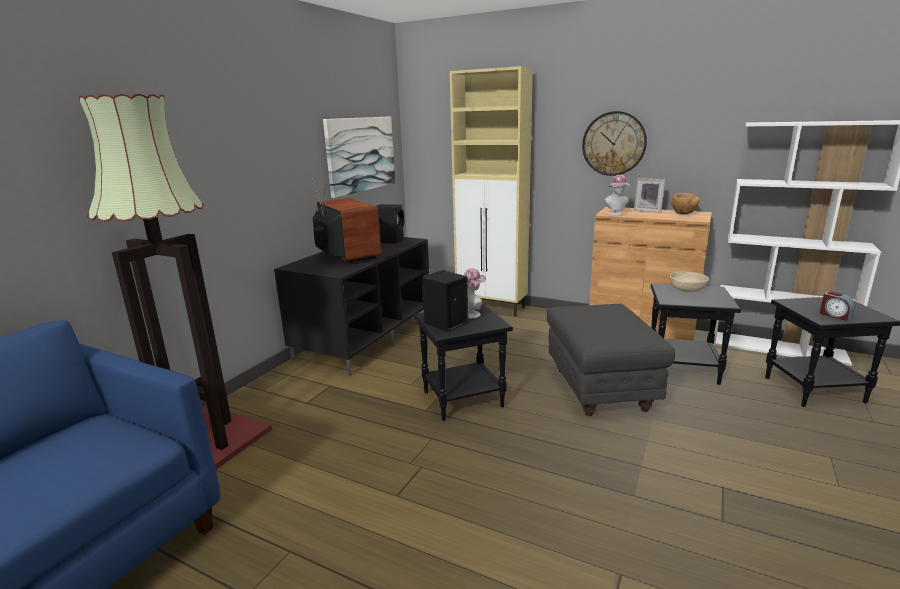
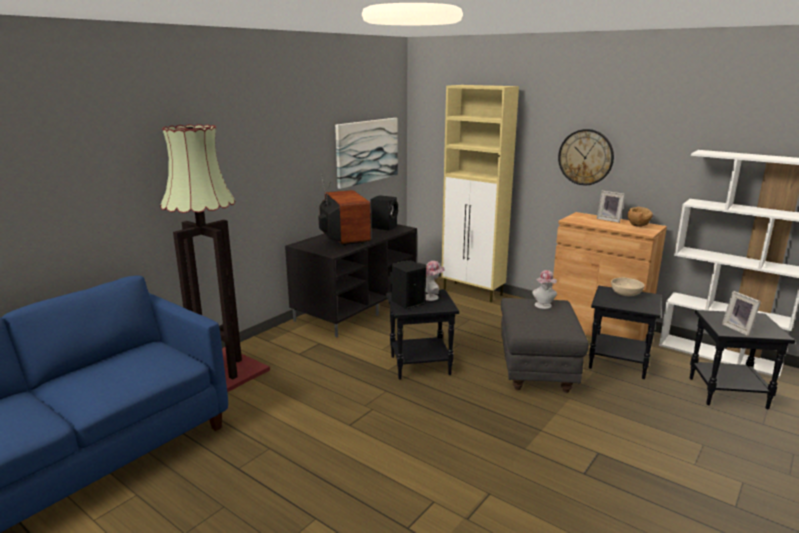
camera: 10 degrees right, 0 degrees up
(616, 214) = (577, 221): hat -> hat (543, 306)
(835, 315) = (739, 329): alarm clock -> picture frame

